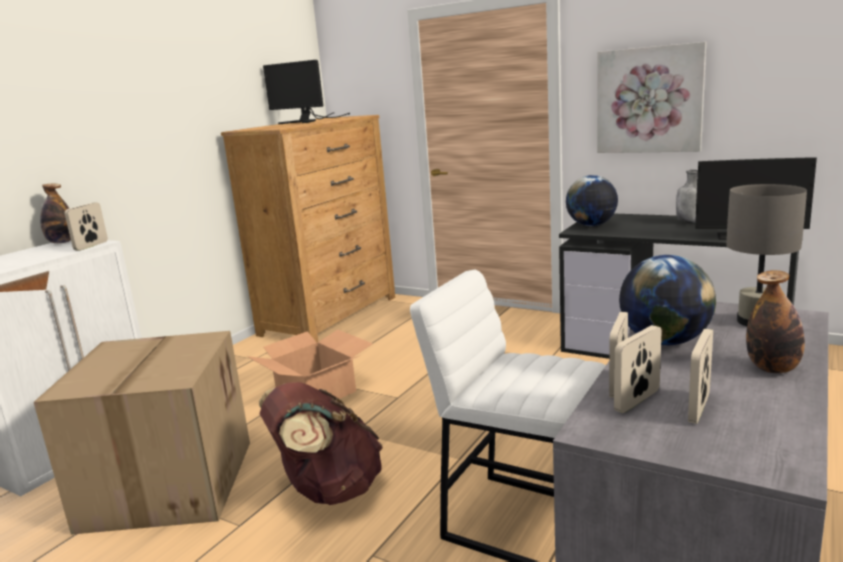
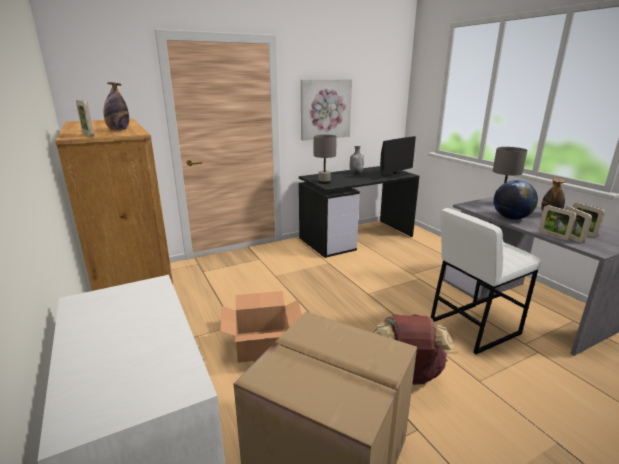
camera: 60 degrees left, 5 degrees up
(62, 242) = (79, 306): bottle -> bottle (118, 130)
(91, 246) = (159, 290): picture frame -> picture frame (88, 135)
(308, 121) = (95, 126): monitor -> none
(591, 225) = (324, 182): globe -> grey table lamp

